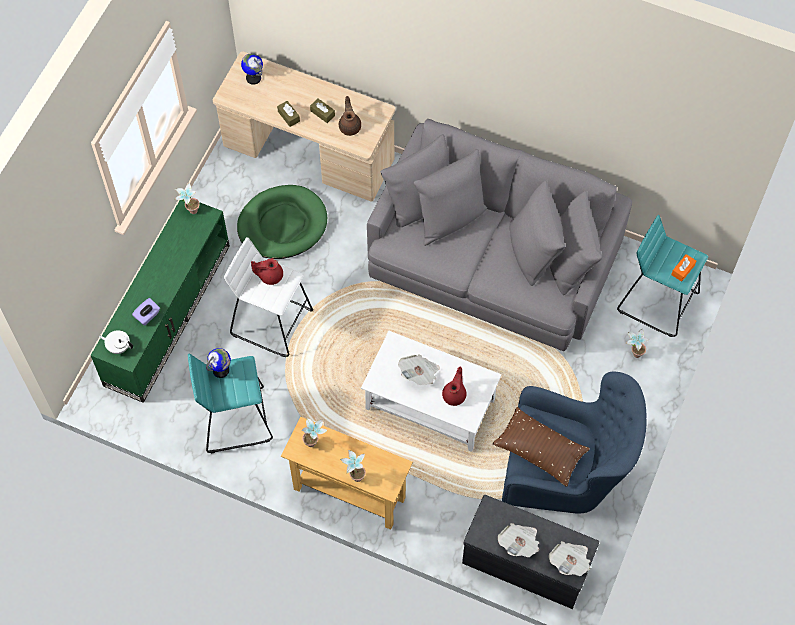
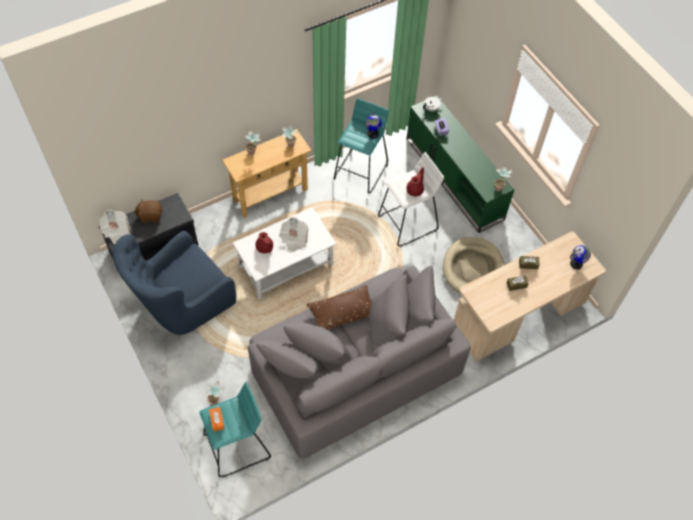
camera: 125 degrees right, 5 degrees down
(282, 224) = (473, 268): green dog bed -> beige dog bed
(350, 126) = (493, 294): brown teapot -> none
(519, 543) = (150, 216): newspaper -> brown plush toy
(540, 451) = (190, 265): brown pillow -> brown pillow (342, 313)

